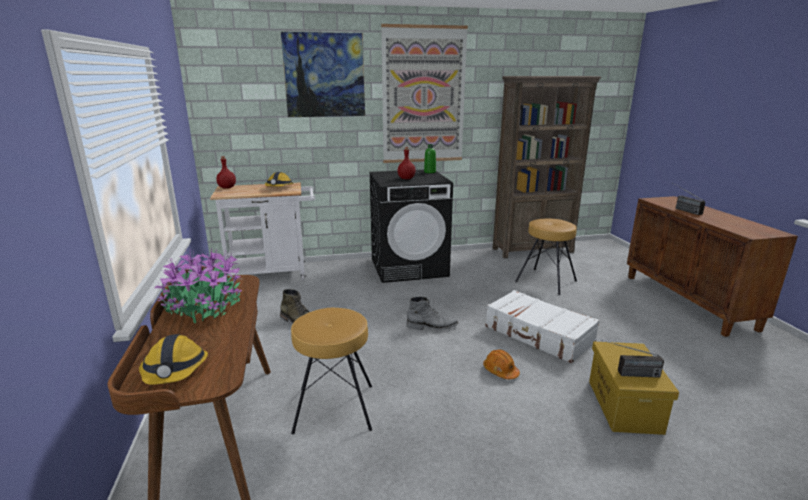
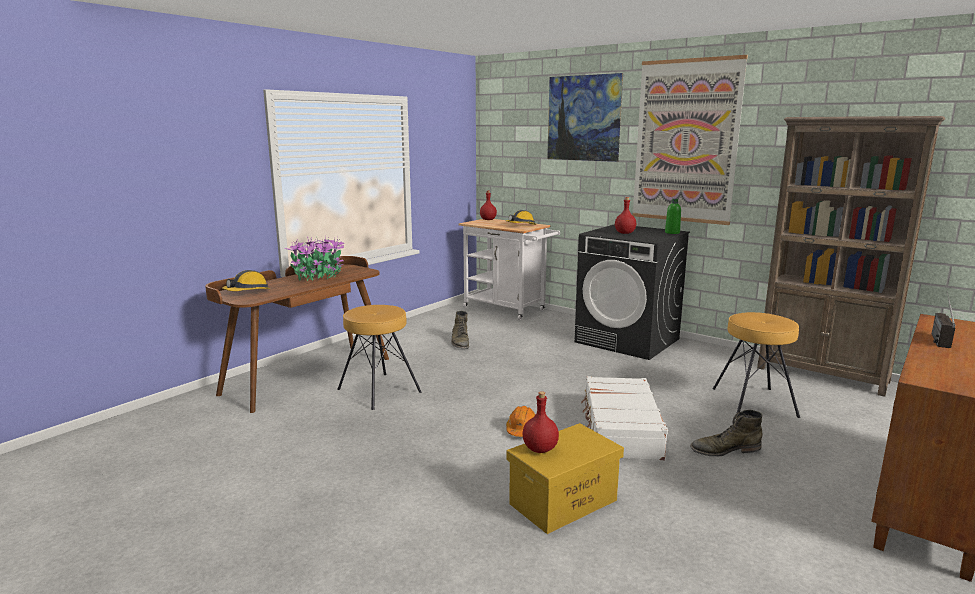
camera: 50 degrees right, 5 degrees down
(432, 326) = (542, 383): grey boot -> none
(596, 318) = (724, 450): none -> green boot
(628, 374) = (540, 449): radio -> red bottle

